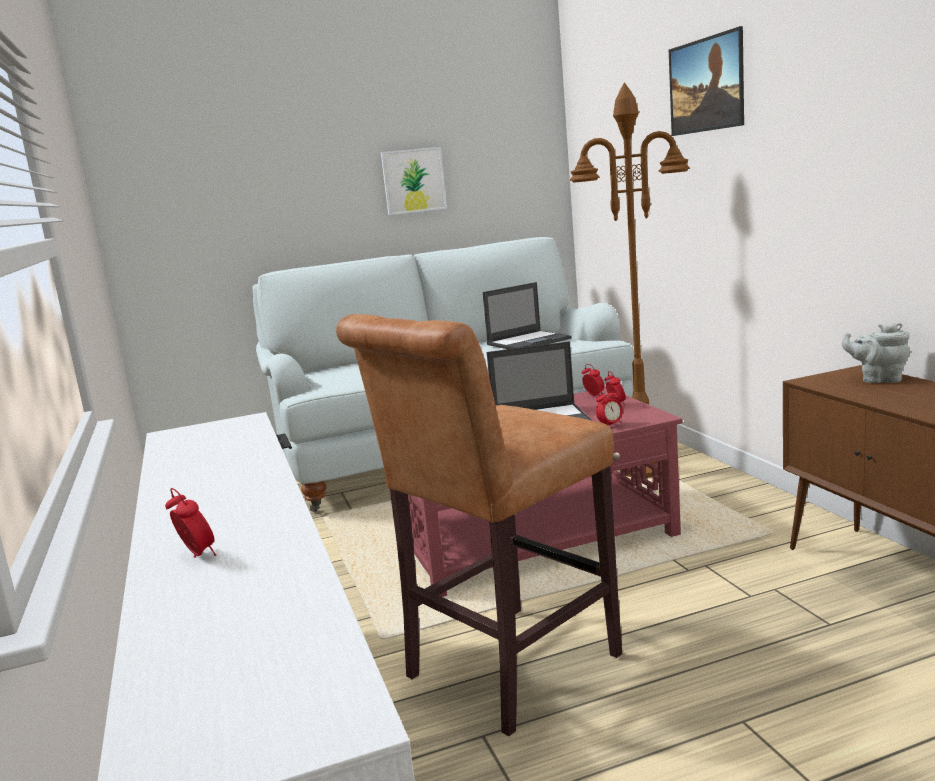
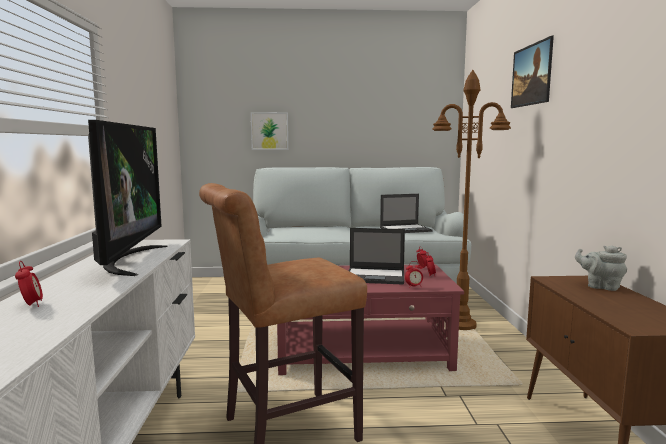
camera: 15 degrees right, 5 degrees down
(227, 462) = (129, 260): none -> television
(413, 181) = (360, 125): picture -> picture (269, 131)

